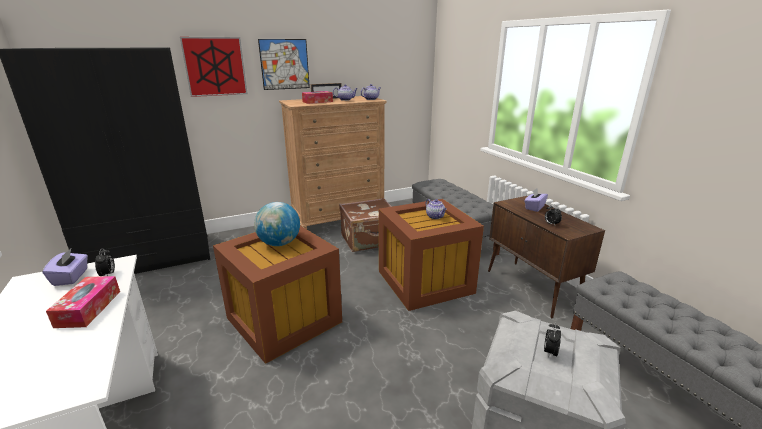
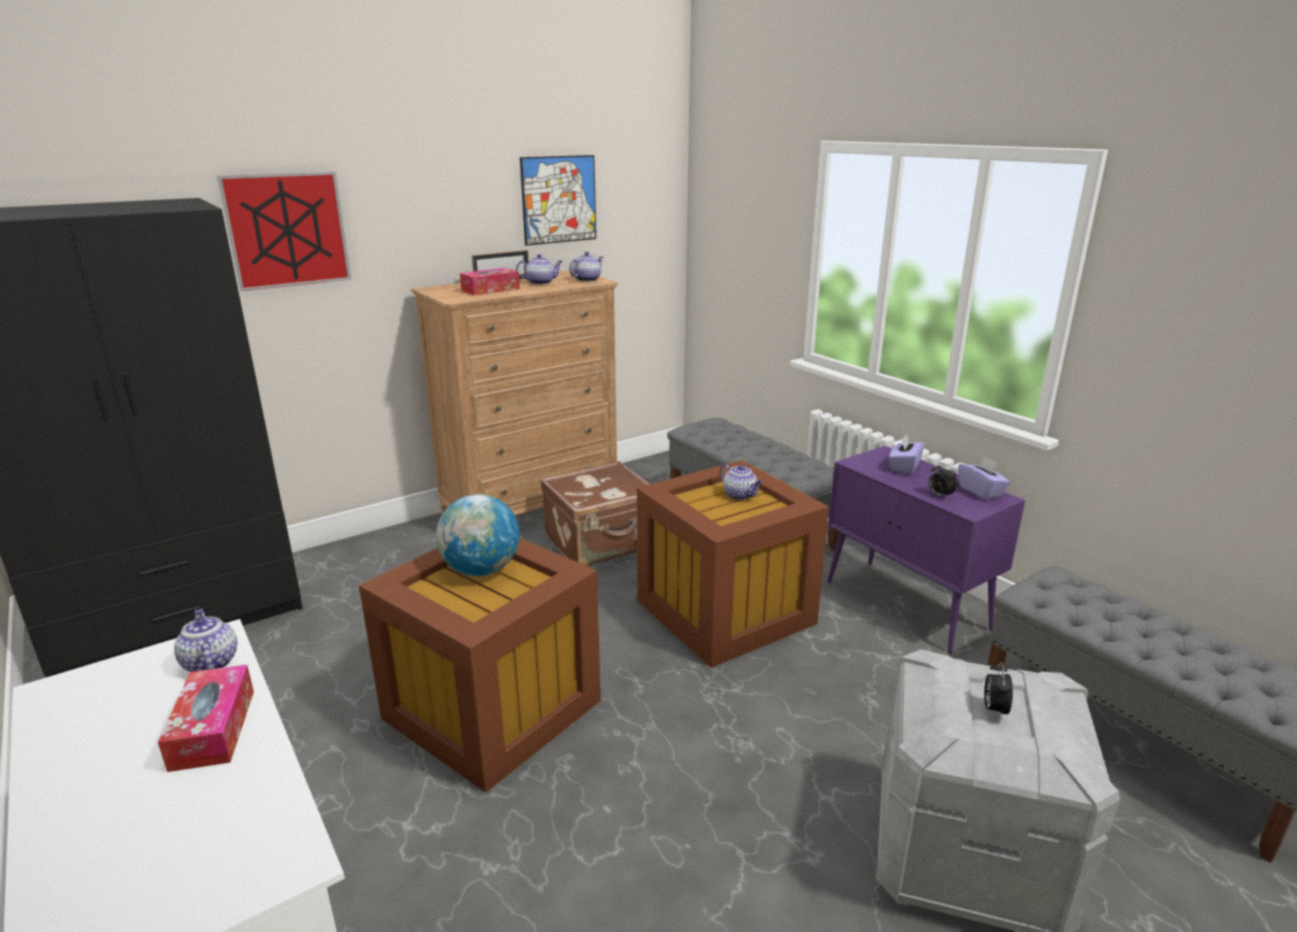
camera: 10 degrees left, 0 degrees up
(71, 277) = (138, 675): purple tissue box -> purple tissue box (981, 491)
(108, 274) = (210, 662): alarm clock -> teapot
(284, 64) = (419, 219): picture -> picture (559, 199)
(532, 288) = (907, 605): brown cabinet -> purple cabinet

